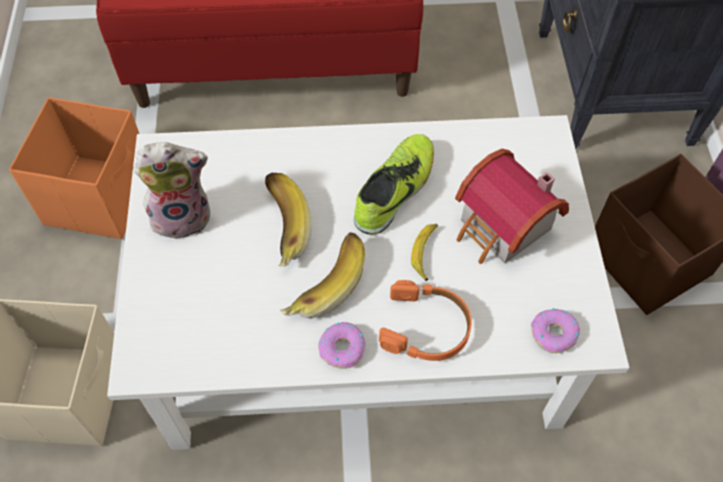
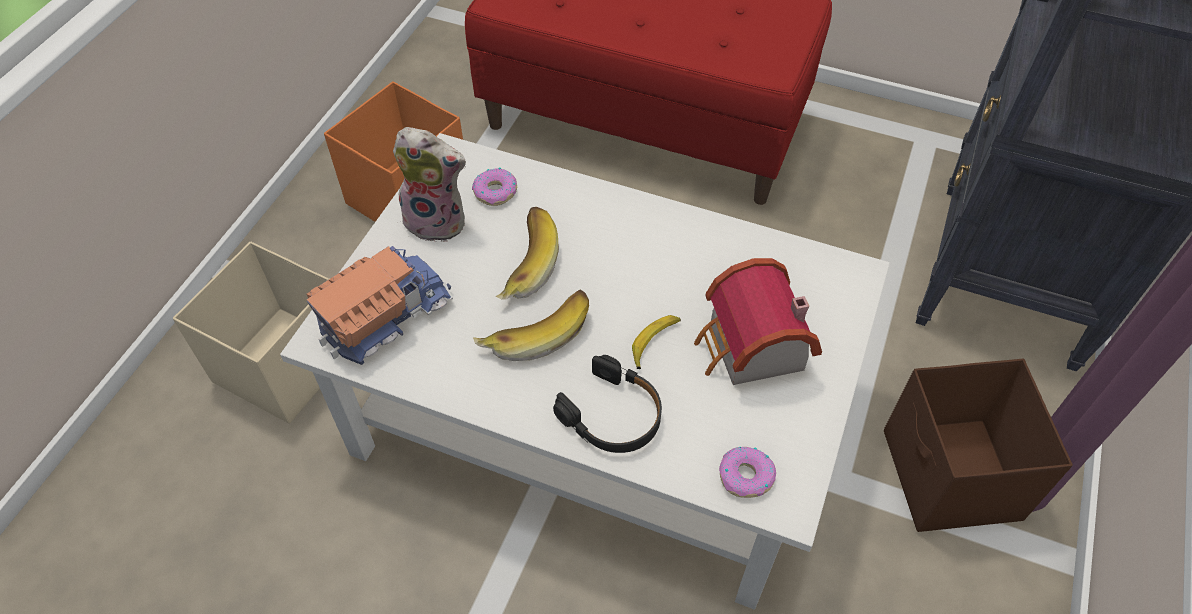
camera: 25 degrees right, 5 degrees down
(183, 321) = (384, 315): none -> toy truck
(342, 348) = (518, 401): donut -> donut (495, 192)
(395, 190) = (658, 271): shoe -> none
(426, 328) = (613, 415): orange headphones -> black headphones

